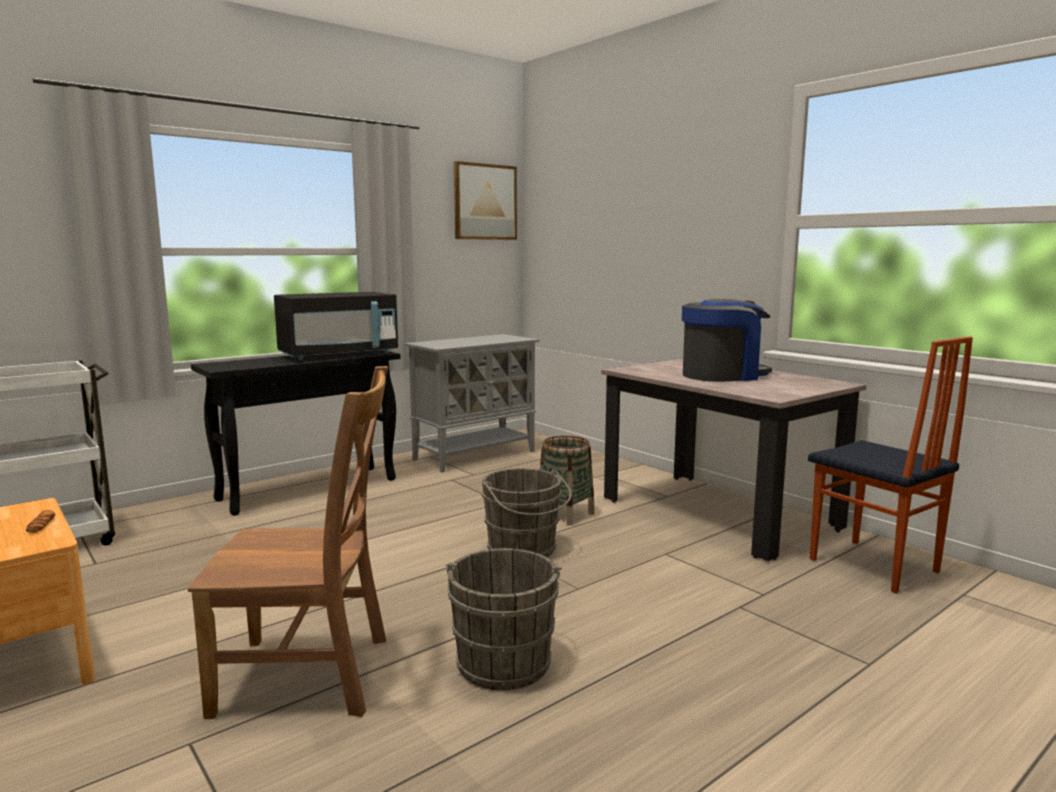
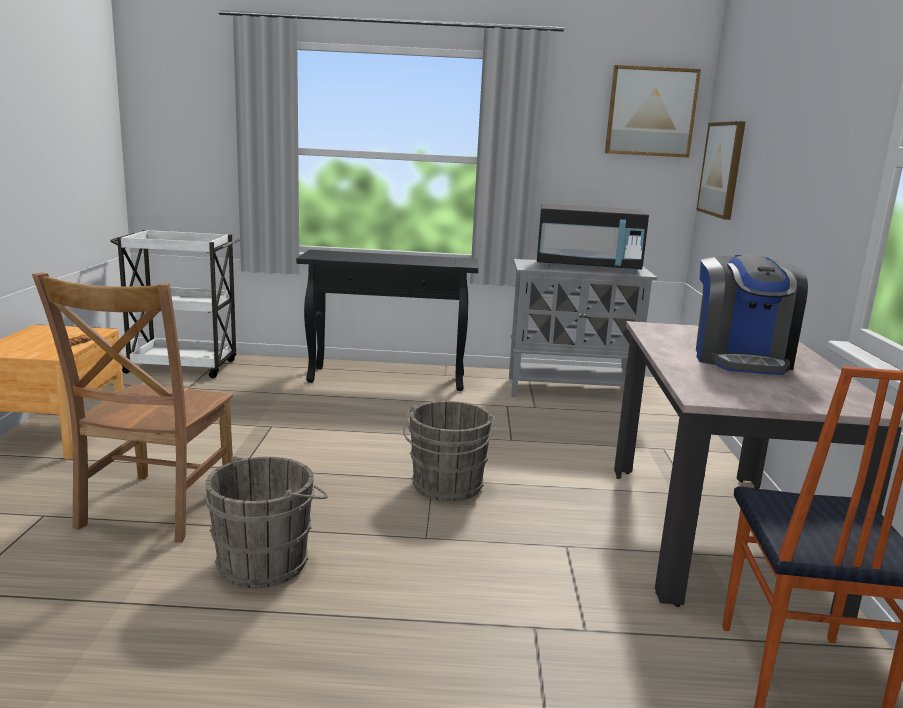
camera: 40 degrees right, 5 degrees up
(311, 676) = (154, 509): brown chair -> brown chair turned 60 degrees clockwise
(339, 355) = (426, 260): black microwave -> black microwave (587, 267)
(561, 246) = (722, 169): none -> picture
(565, 514) = (545, 472): basket -> none
(722, 375) = (740, 359): coffee machine -> coffee machine turned 75 degrees clockwise

